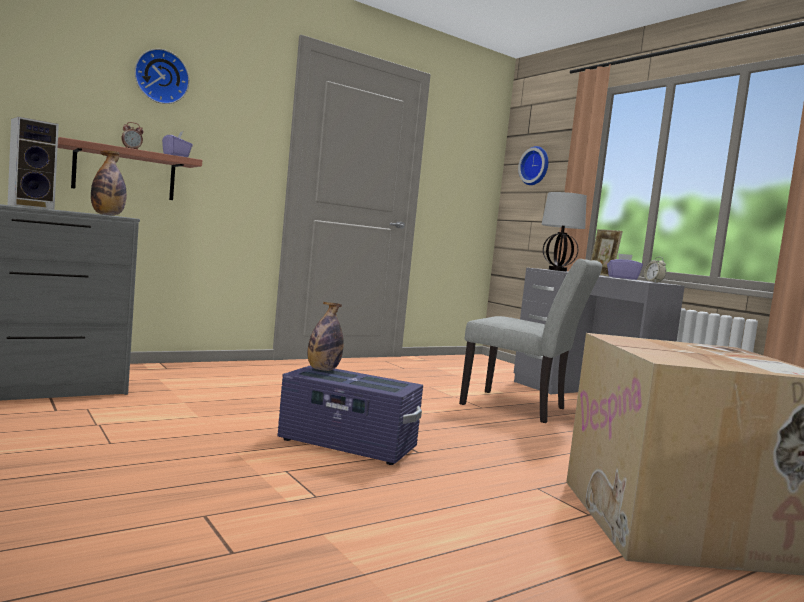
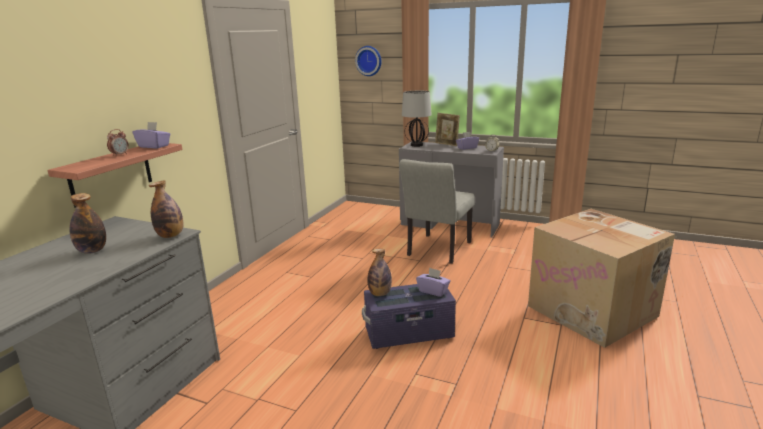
camera: 30 degrees left, 15 degrees up
(32, 207) = (92, 251): speaker -> bottle
(161, 77) = (113, 73): wall clock -> none
(390, 385) = (433, 291): none -> purple tissue box
(522, 408) = (436, 251): grey chair -> grey chair turned 120 degrees clockwise

